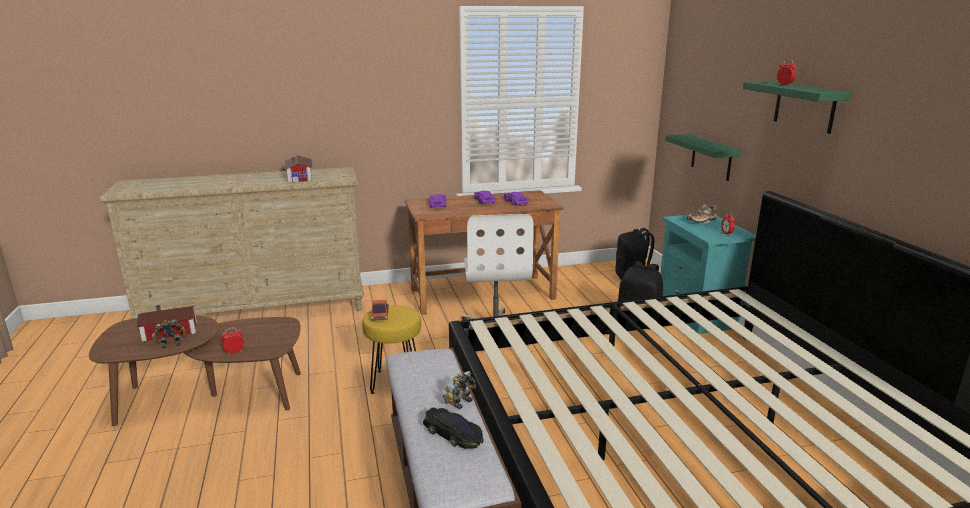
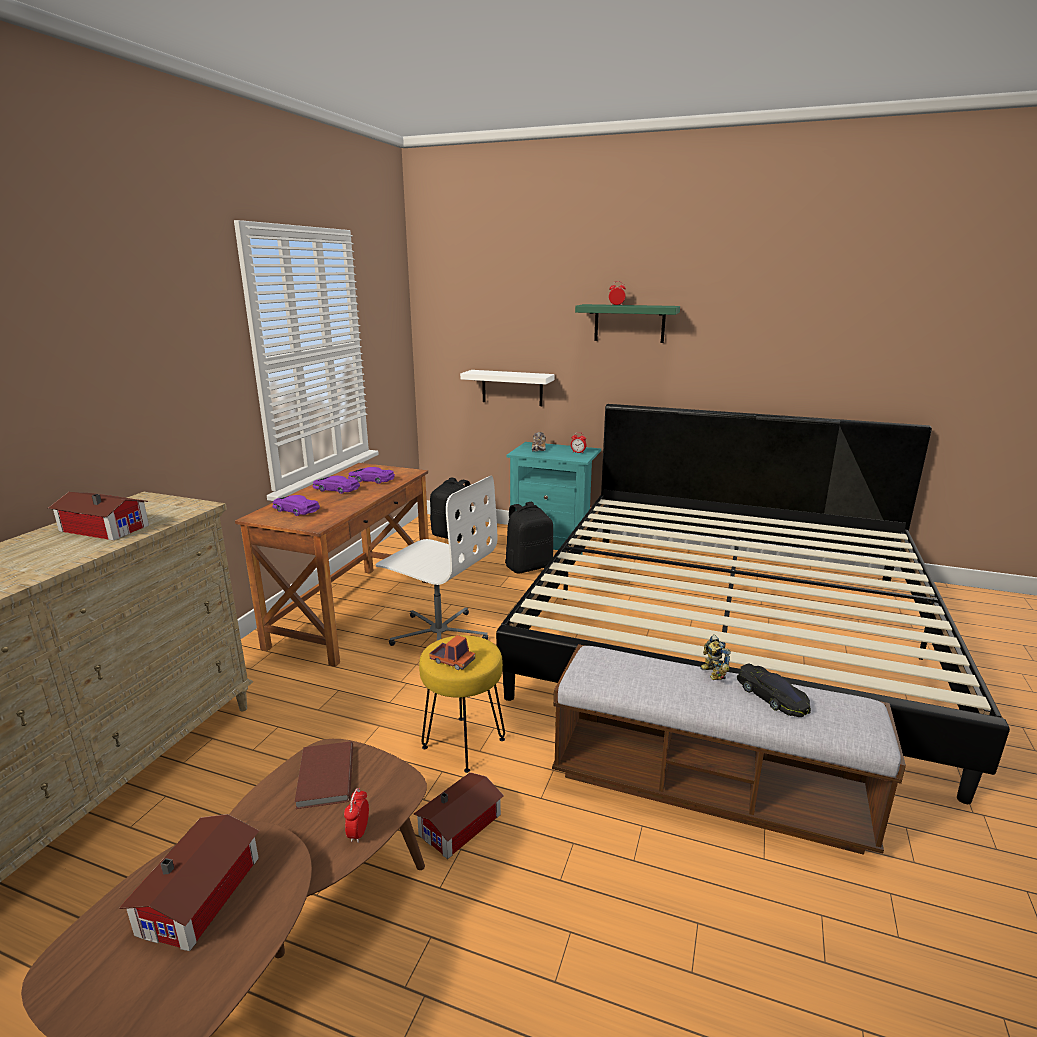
camera: 55 degrees left, 0 degrees up
(171, 343) = (259, 903): toy robot -> none
(266, 329) = (323, 778): none -> brown book
(327, 409) = (463, 824): none -> toy house
(453, 433) = (772, 696): black toy car -> black toy car turned 75 degrees clockwise
(711, 157) = (512, 388): green shelf -> white shelf

